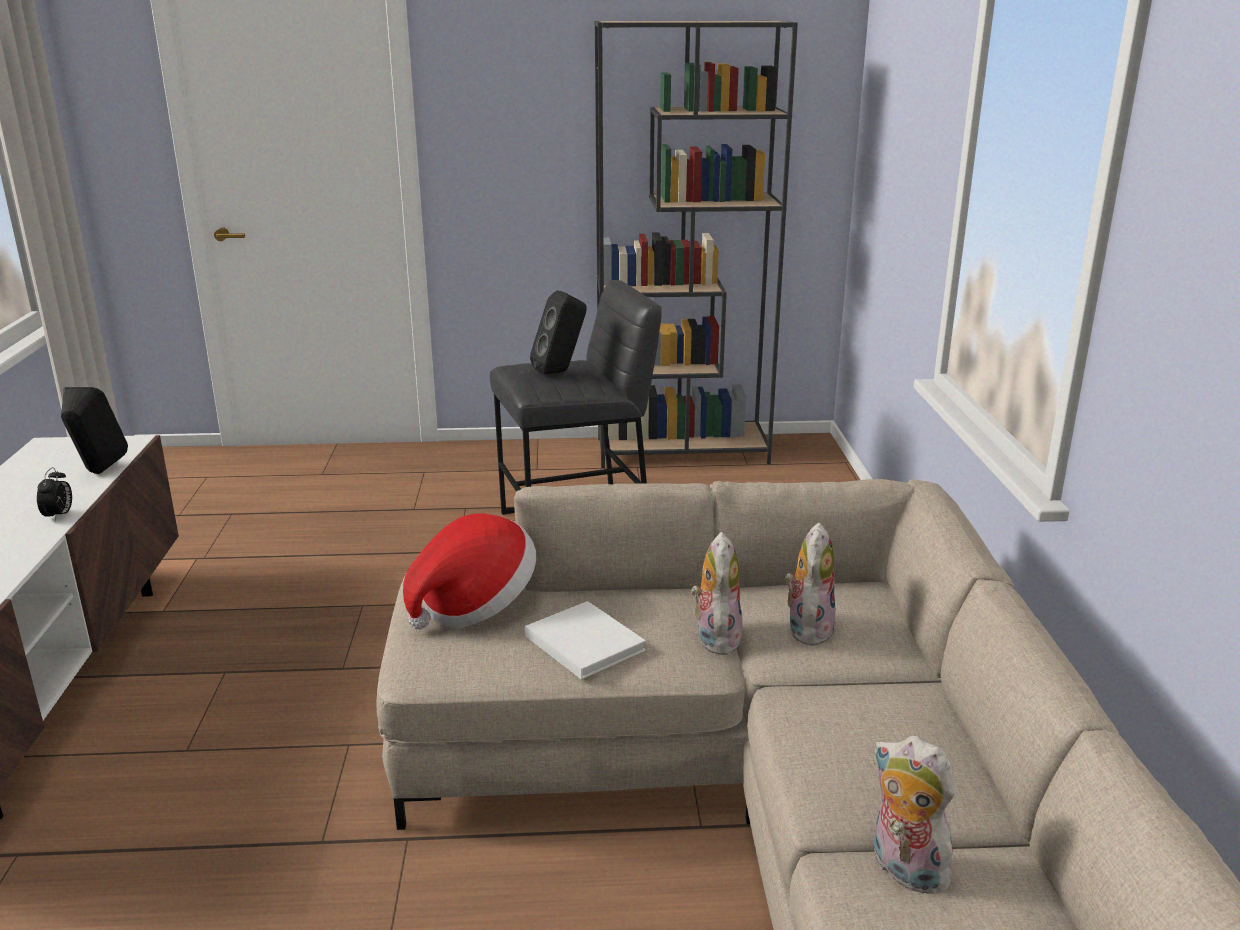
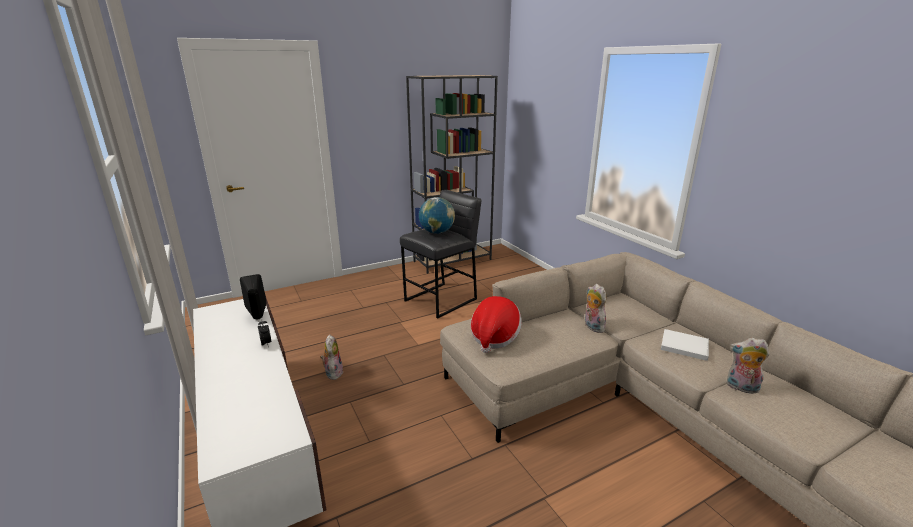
camera: 25 degrees left, 0 degrees up
(560, 371) = (437, 232): black speaker -> globe
(582, 641) = (552, 340): white book -> white book (682, 345)
(807, 628) = (620, 315): plush toy -> plush toy (333, 372)

